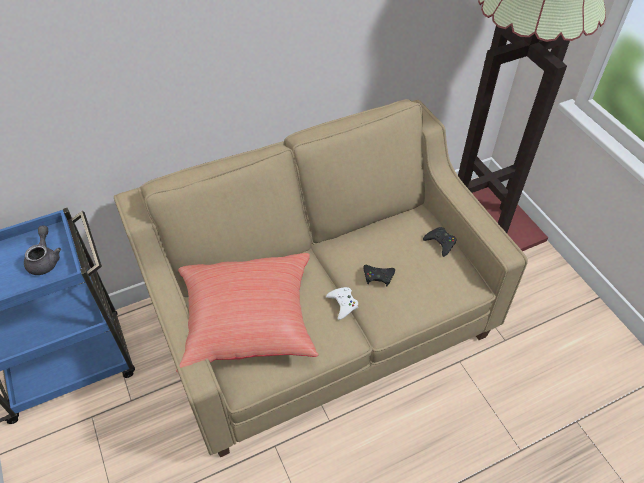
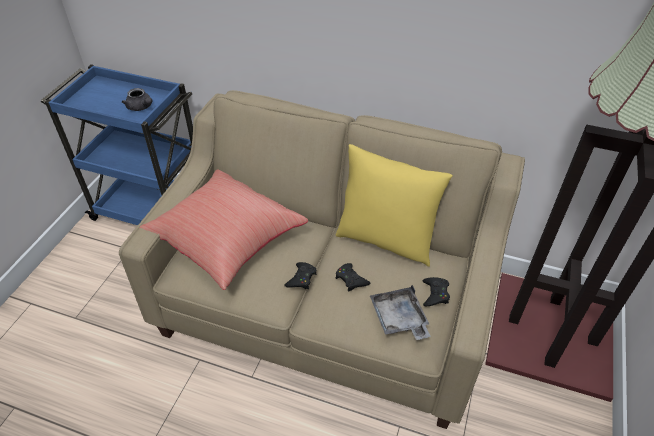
camera: 45 degrees right, 5 degrees down
(45, 259) = (141, 107): grey teapot -> grey teapot turned 90 degrees clockwise
(343, 304) = (301, 278): white game controller -> black game controller
(364, 229) = (385, 240): none -> yellow pillow
(440, 278) = (399, 319): none -> grey tray

